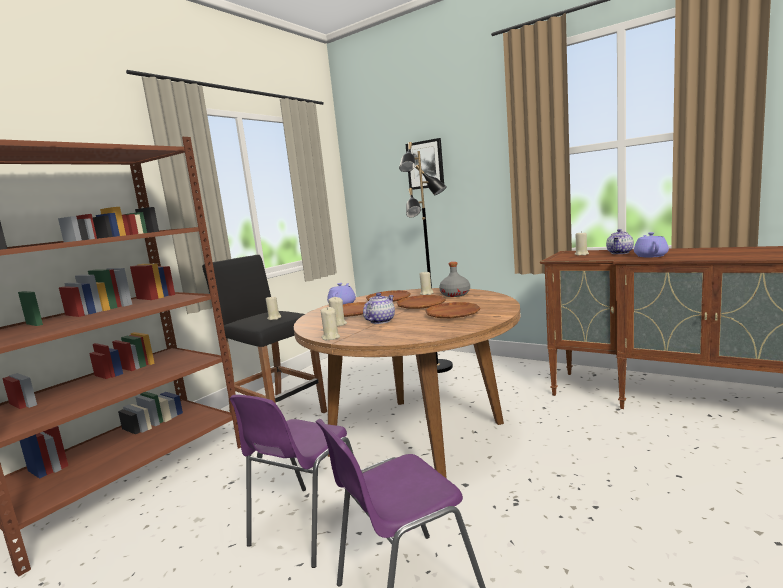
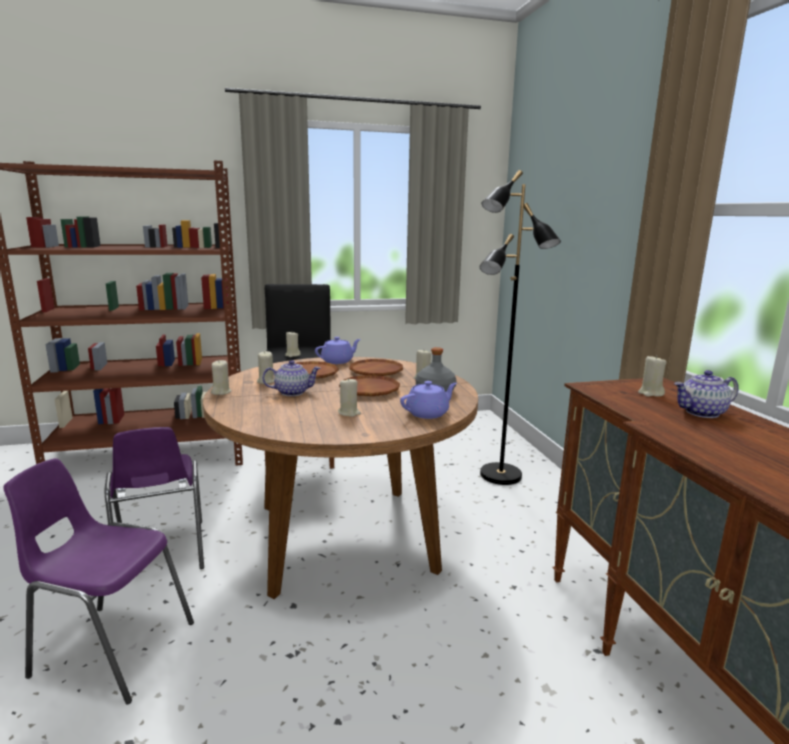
camera: 40 degrees right, 5 degrees up
(307, 526) = (161, 553): purple chair -> purple chair turned 90 degrees counterclockwise
(425, 164) = (571, 201): picture -> none
(452, 314) = (349, 413): brown plate -> beige candle
(650, 256) = (708, 436): purple teapot -> purple teapot (428, 413)

